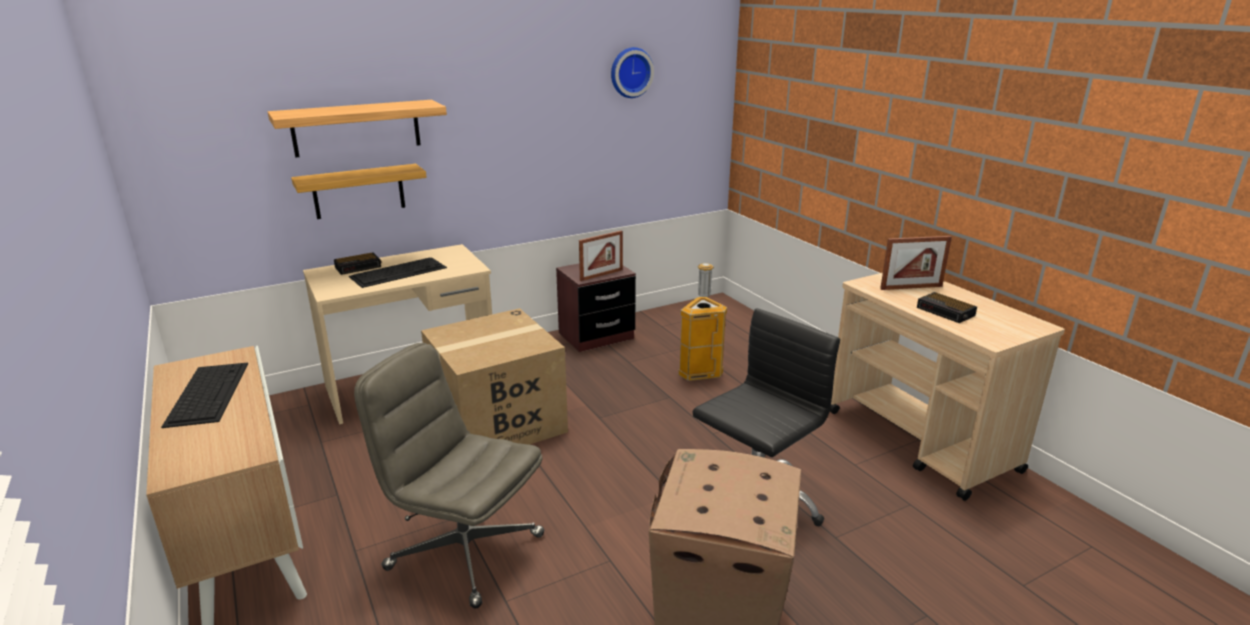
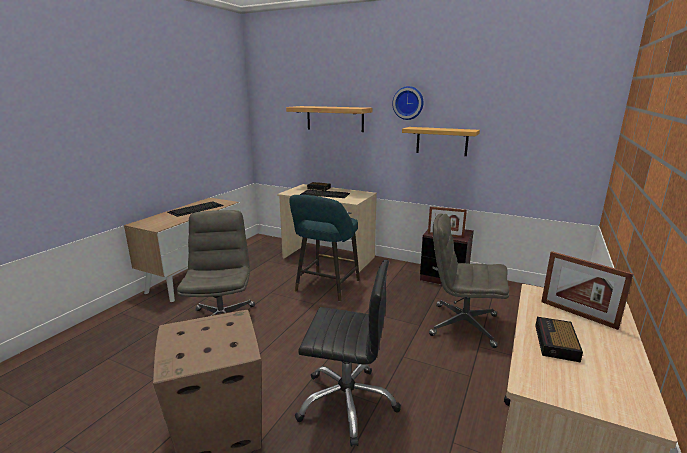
camera: 55 degrees right, 5 degrees down
(359, 191) = (332, 151): shelf -> shelf (442, 141)
(497, 422) = (326, 287): cardboard box -> turquoise stool
(630, 72) = (510, 101): wall clock -> wall clock (408, 103)
(699, 373) = (462, 325): trash can -> grey office chair

